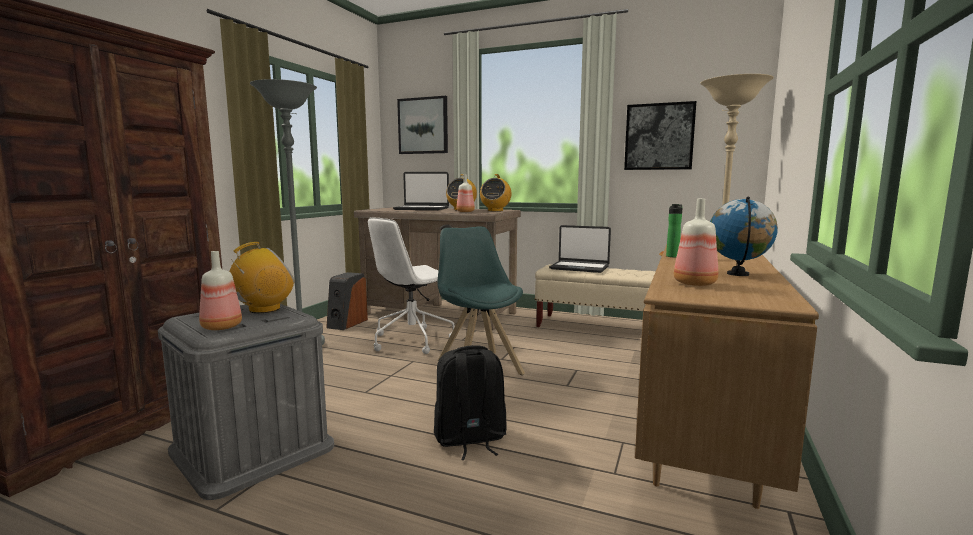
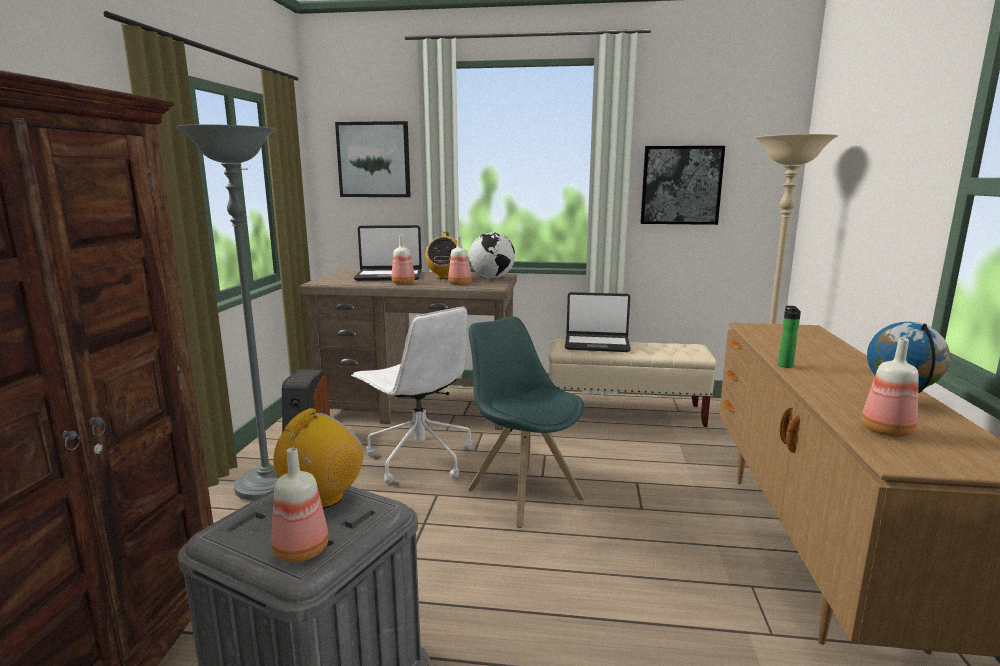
camera: 15 degrees left, 5 degrees up
(415, 340) = (417, 458): white office chair -> white office chair turned 75 degrees counterclockwise
(425, 211) = (403, 283): none -> bottle
(470, 439) = (588, 614): black backpack -> none
(495, 211) = (492, 278): radio -> globe

